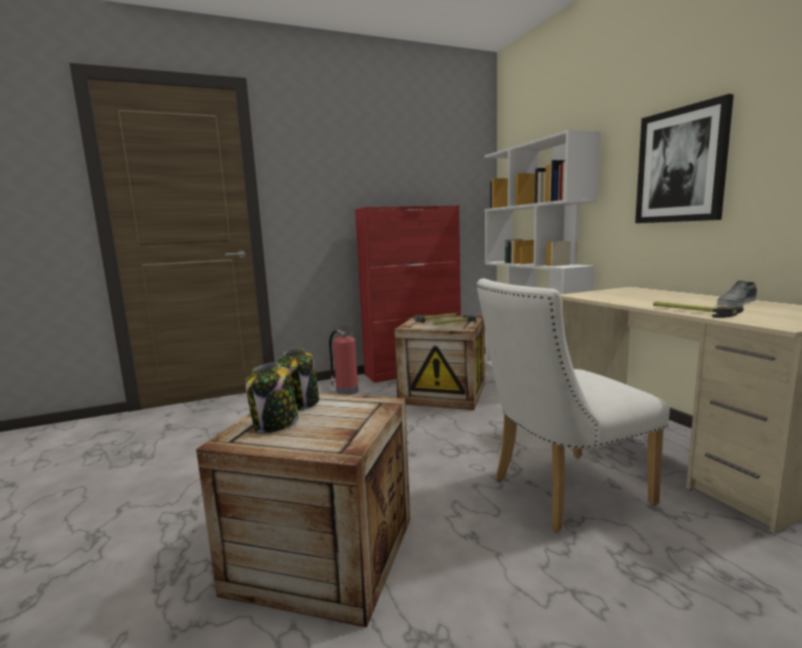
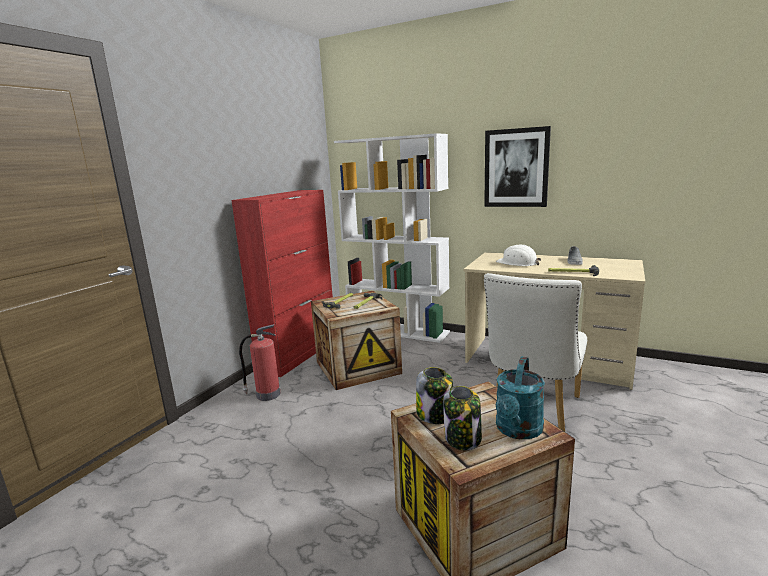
camera: 40 degrees left, 5 degrees up
(326, 438) = (517, 431): none -> turquoise watering can
(640, 297) = (517, 263): none -> white hard hat

